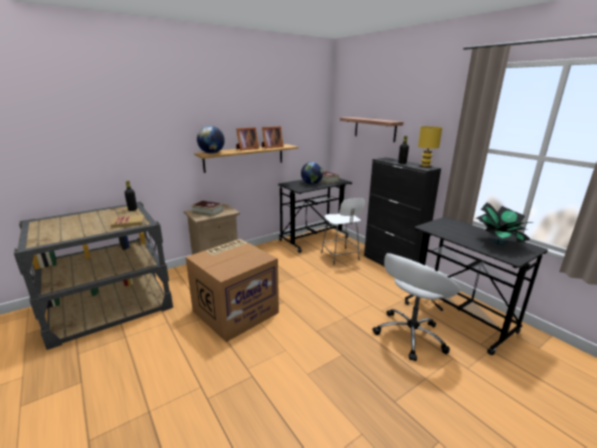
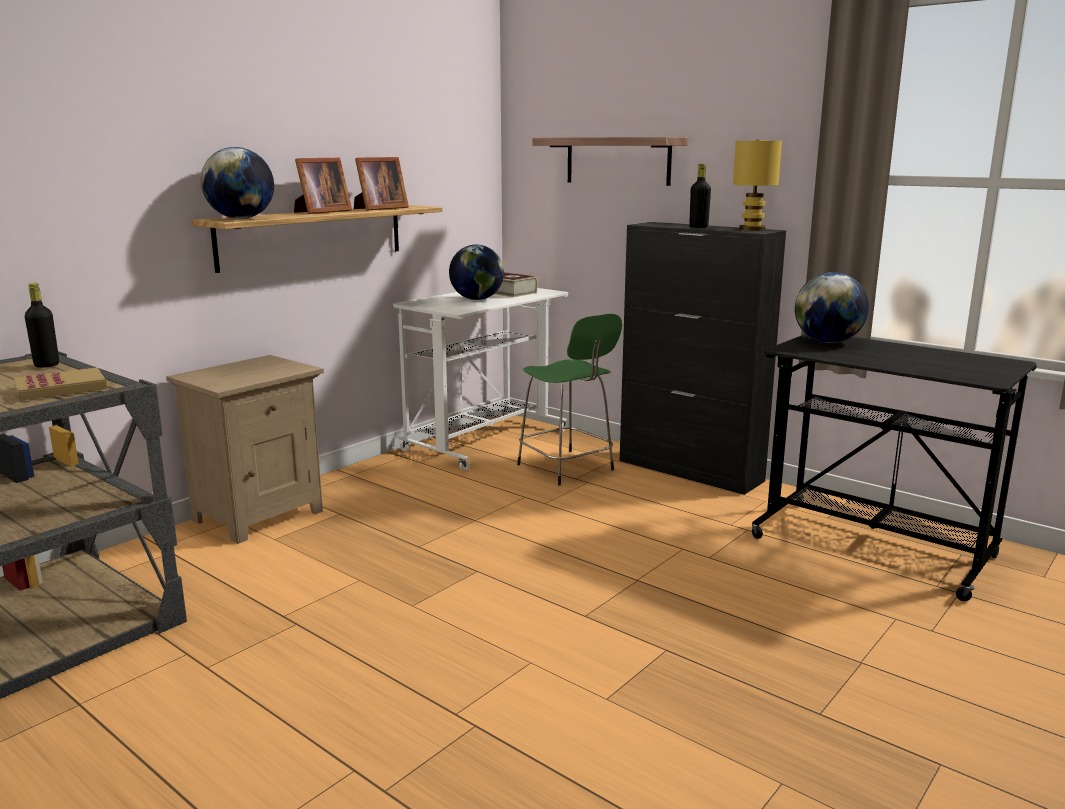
camera: 15 degrees left, 5 degrees down
(207, 212) = (236, 373): book -> none
(235, 311) = (364, 605): cardboard box -> none
(313, 239) = (486, 440): black desk -> white desk
(340, 257) = (567, 468): white stool -> green stool
(409, 336) = (791, 595): white office chair -> none
(448, 224) = (827, 342): none -> globe
(499, 242) = (944, 360): potted plant -> none

